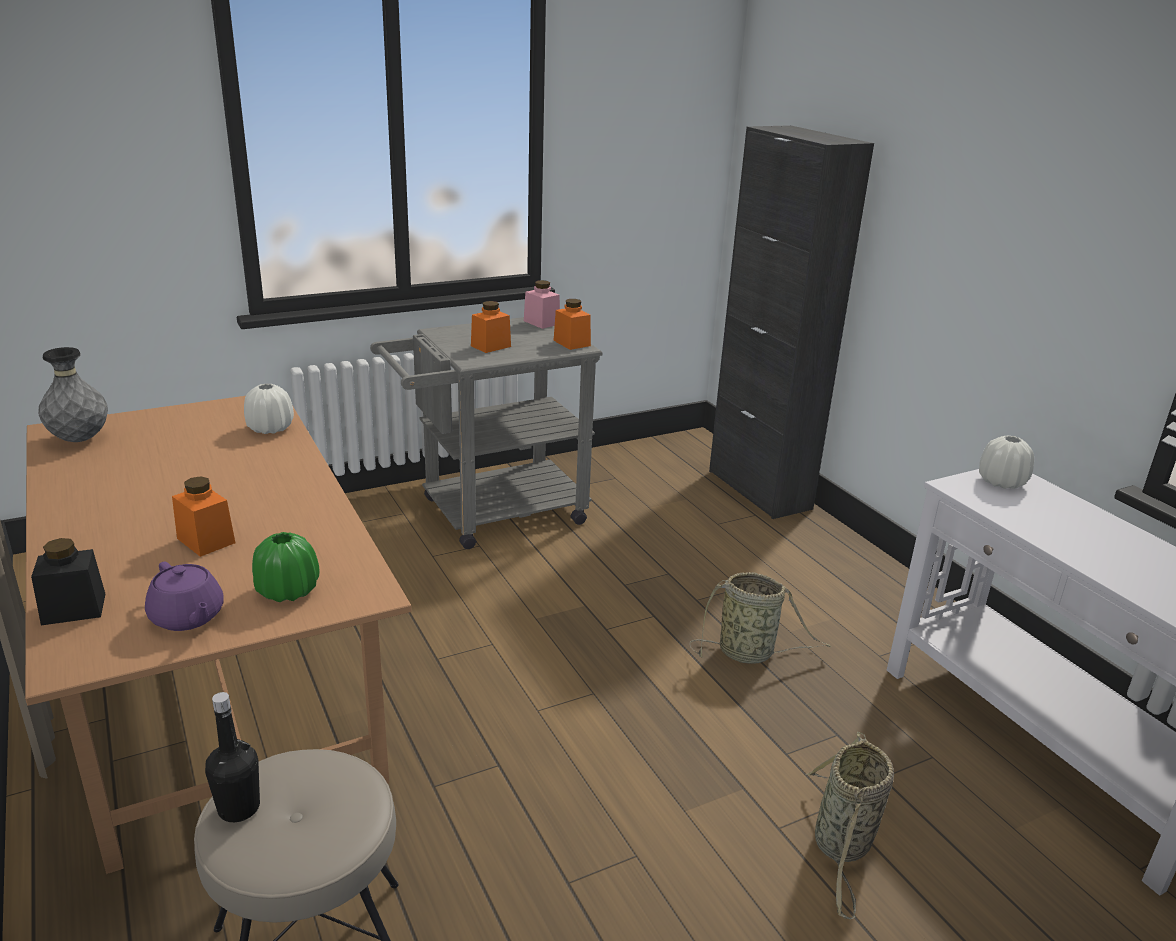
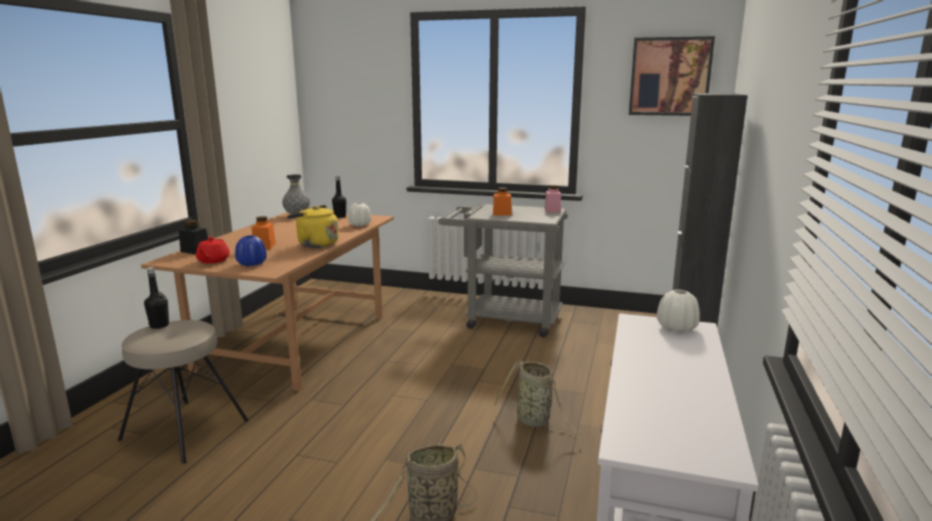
camera: 45 degrees right, 10 degrees down
(183, 418) = (340, 217): none -> black bottle
(187, 617) = (213, 261): purple teapot -> red teapot
(287, 591) = (252, 263): green vase -> blue vase
(298, 501) = (315, 244): none -> yellow kettle
(572, 343) = (546, 219): orange jar -> none
(663, 90) = (670, 76): none -> picture

